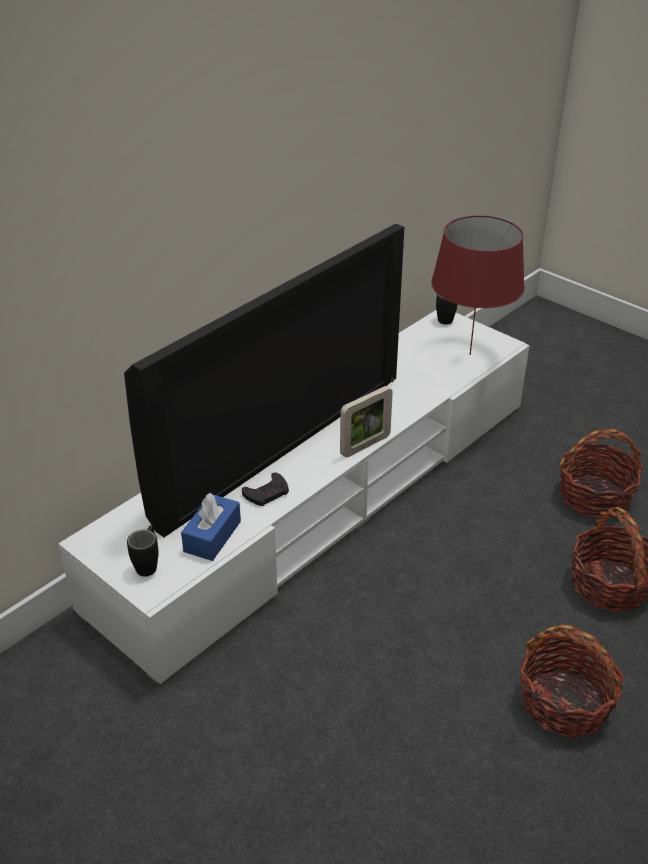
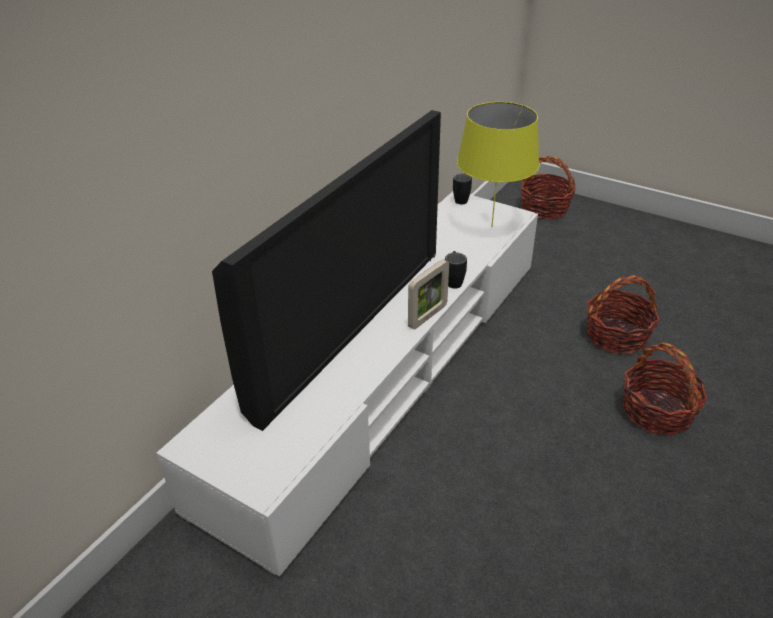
camera: 10 degrees left, 0 degrees up
(148, 564) = (253, 460): black mug -> black mug (454, 281)
(212, 536) = (310, 422): blue tissue box -> none
(267, 493) = (351, 373): black game controller -> none
(469, 354) = (491, 226): red table lamp -> yellow table lamp
(565, 702) = (658, 528): basket -> basket (544, 208)

